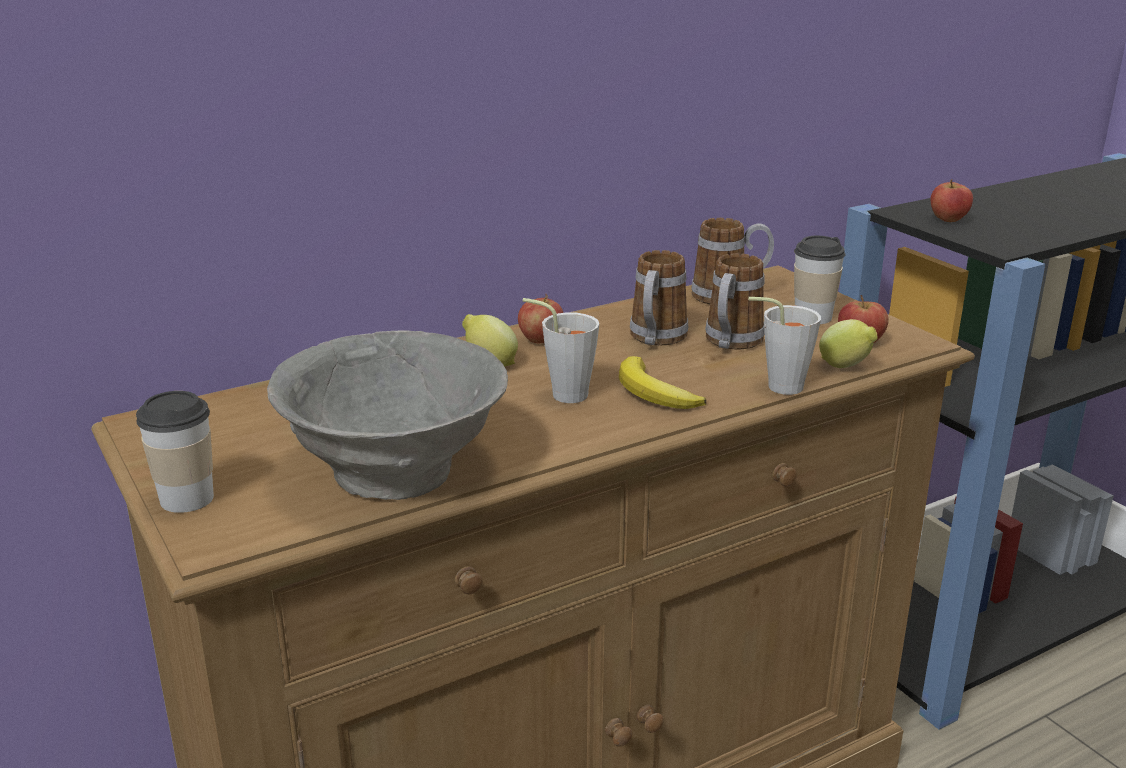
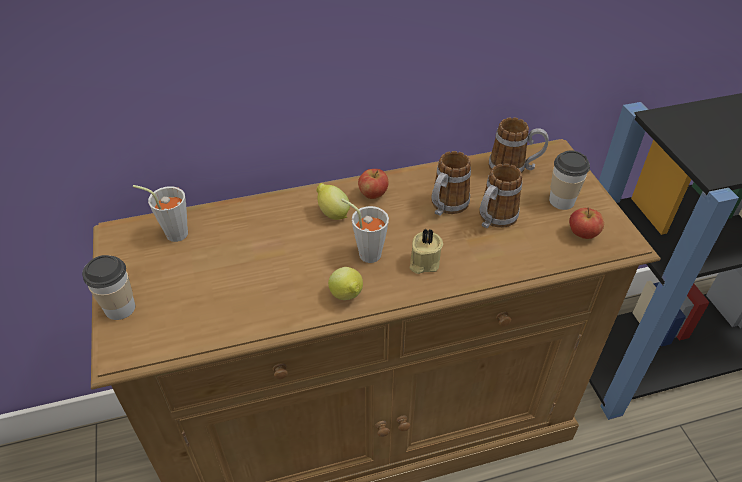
camera: 15 degrees right, 20 degrees up
(395, 470) = (241, 307): grey bowl -> none
(654, 393) = (423, 262): banana -> beige candle
(777, 386) = (505, 271): grey cup -> grey cup (172, 233)
(846, 367) = (560, 260): lemon -> lemon (347, 296)
(948, 220) = (689, 133): apple -> none

